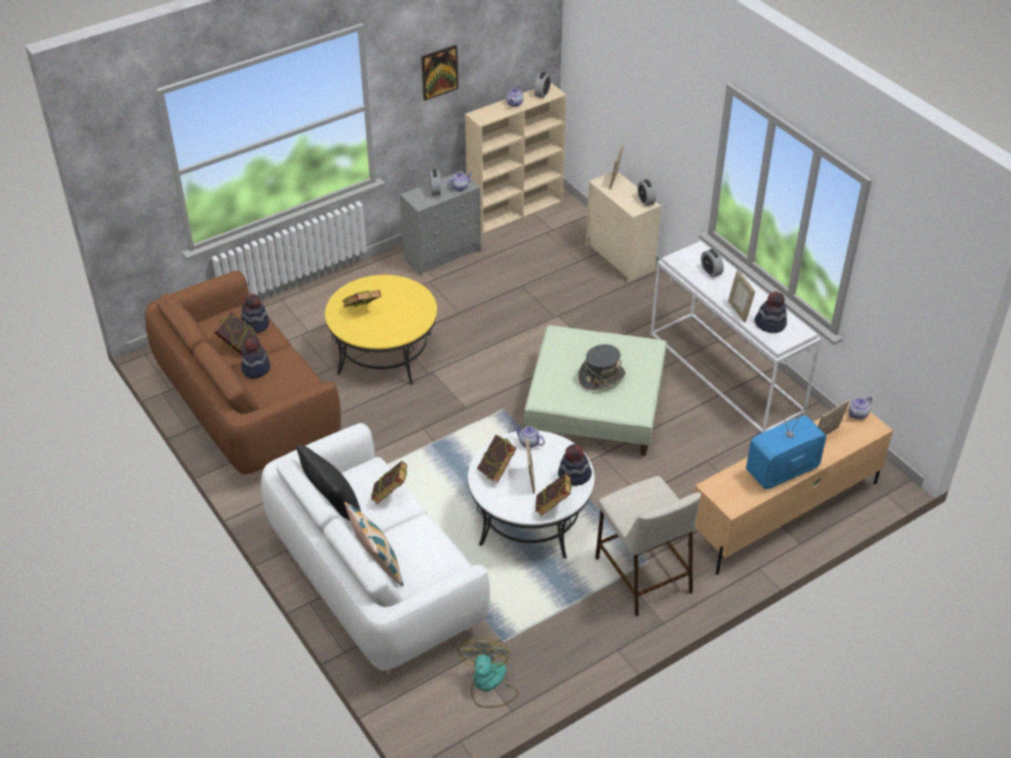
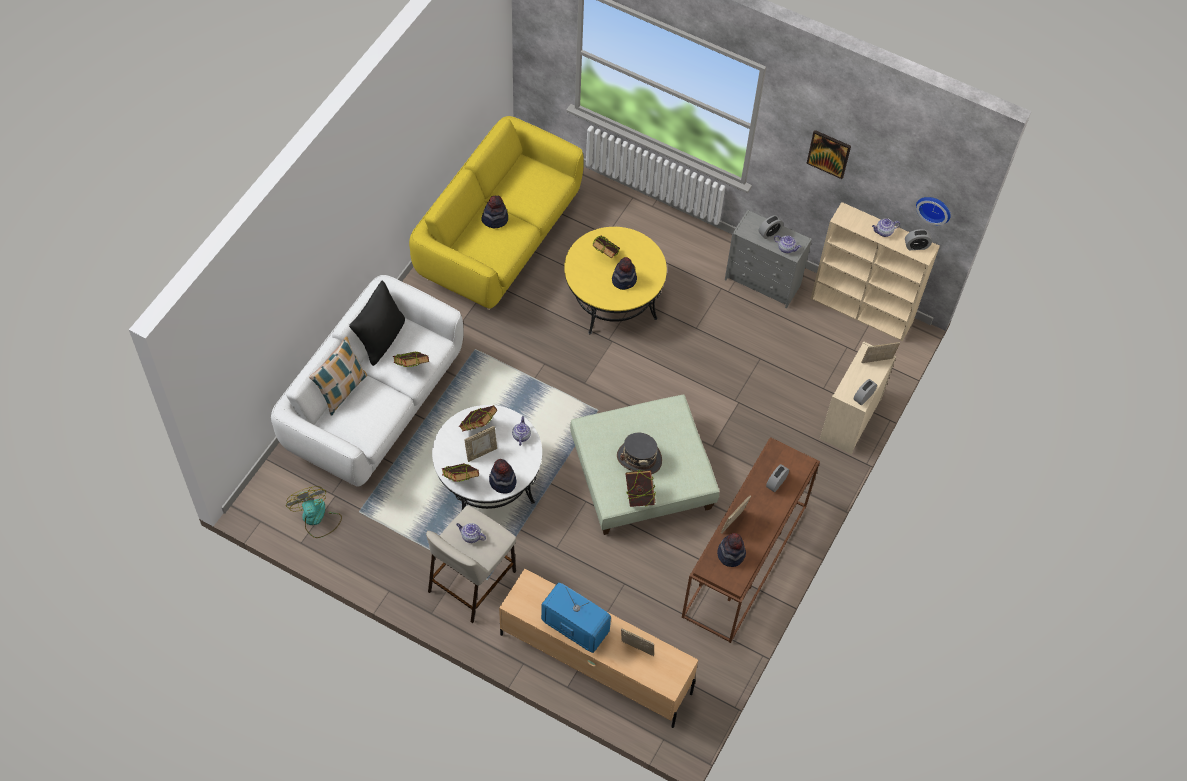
camera: 60 degrees right, 15 degrees up
(238, 346) = (513, 196): book -> book (639, 496)
(248, 408) = (498, 239): brown sofa -> yellow sofa
(255, 324) = (543, 194): hat -> hat (624, 280)
(489, 684) = (316, 518): fan -> fan turned 90 degrees counterclockwise
(535, 49) = (934, 208): none -> wall clock
(727, 372) = (745, 562): white console table -> brown console table
(857, 415) = (678, 667): teapot -> teapot (470, 536)

